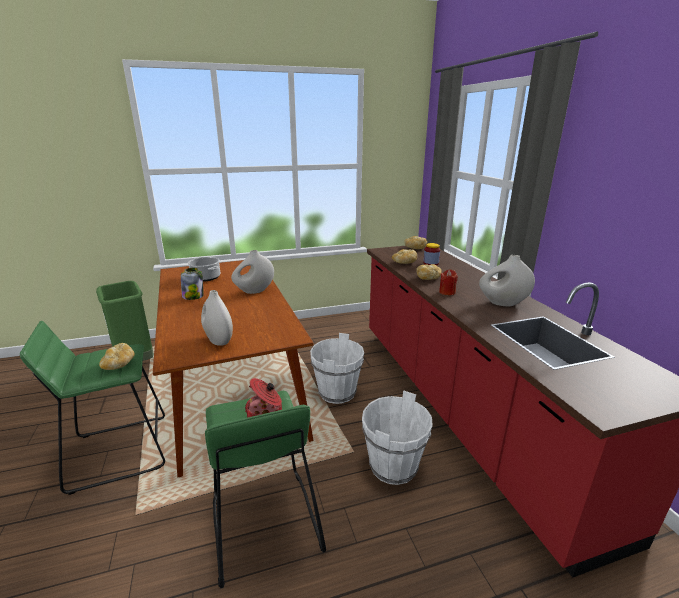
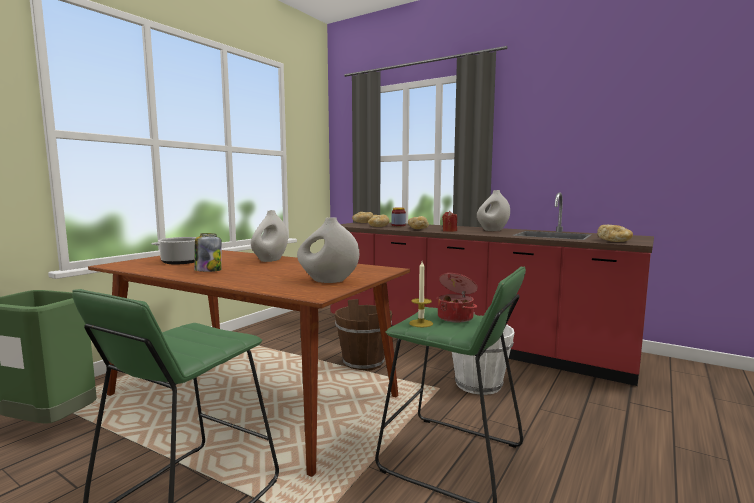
camera: 40 degrees left, 15 degrees down
(119, 364) = (215, 335): bread -> bread (614, 241)
(229, 413) = (421, 323): none -> candle
(337, 392) = (364, 362): white bucket -> brown bucket

